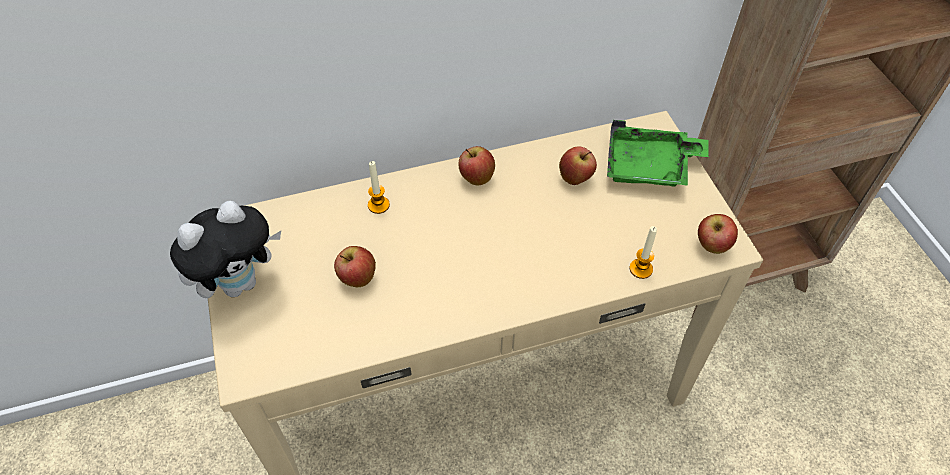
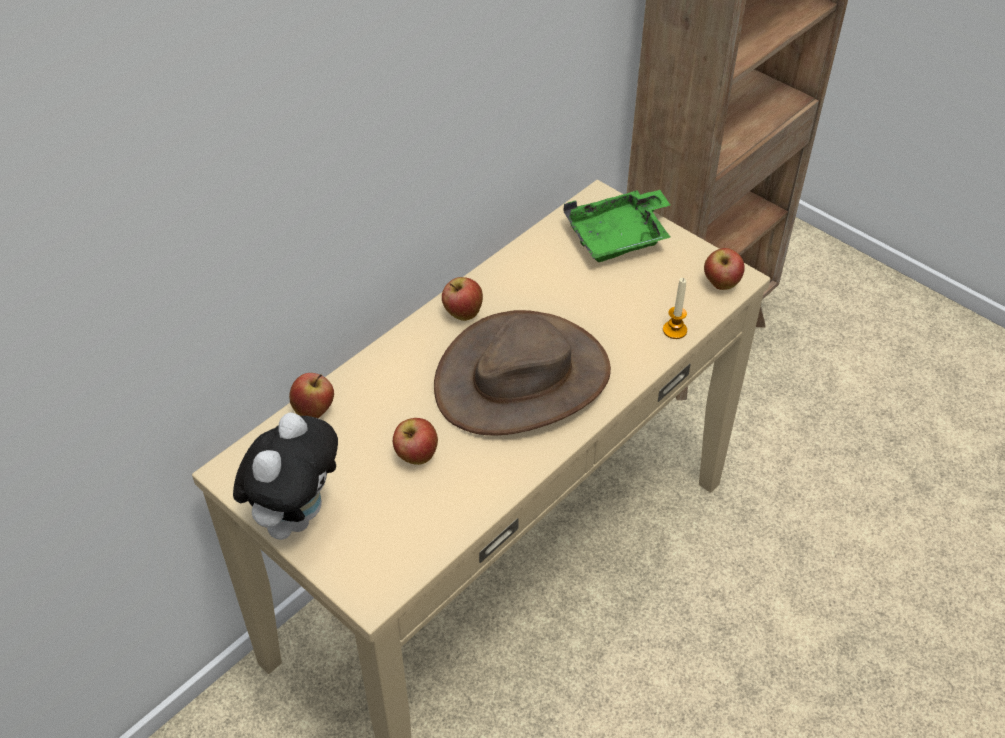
camera: 30 degrees left, 5 degrees down
(378, 205) = (383, 380): candle -> none
(484, 252) = (522, 378): none -> brown hat
(576, 178) = (558, 275): apple -> apple (314, 410)

